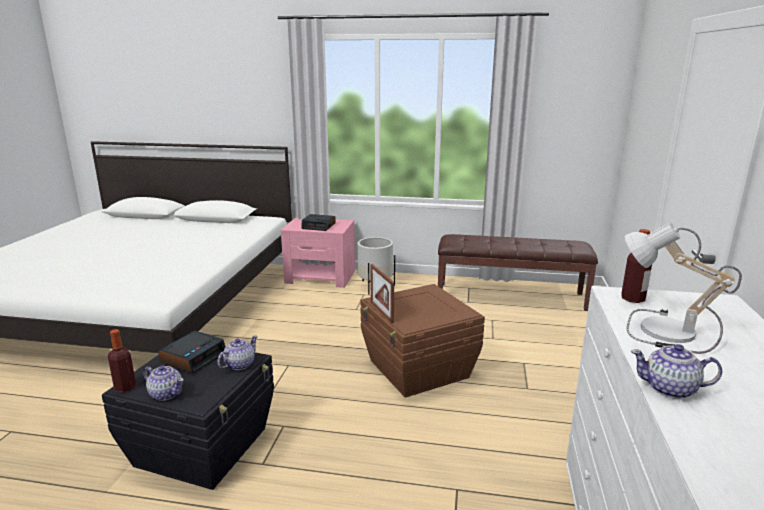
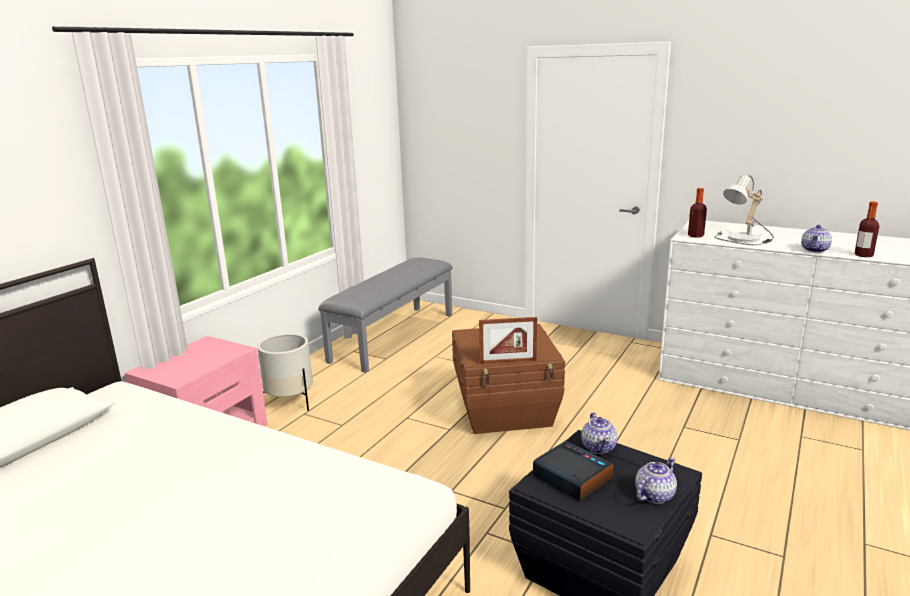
camera: 70 degrees left, 0 degrees up
(125, 387) = (635, 527): bottle -> bottle (863, 255)
(239, 365) = (598, 447): teapot -> teapot turned 150 degrees counterclockwise
(319, 226) = (203, 359): alarm clock -> none
(510, 296) = (393, 337): brown bench -> grey bench

